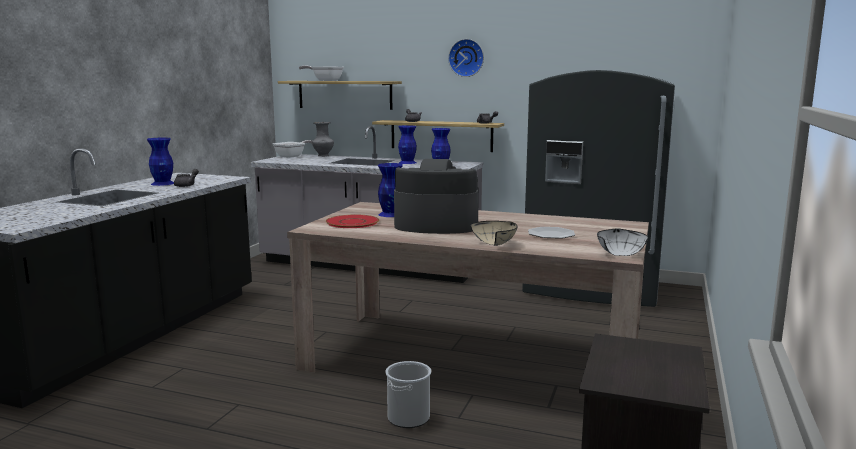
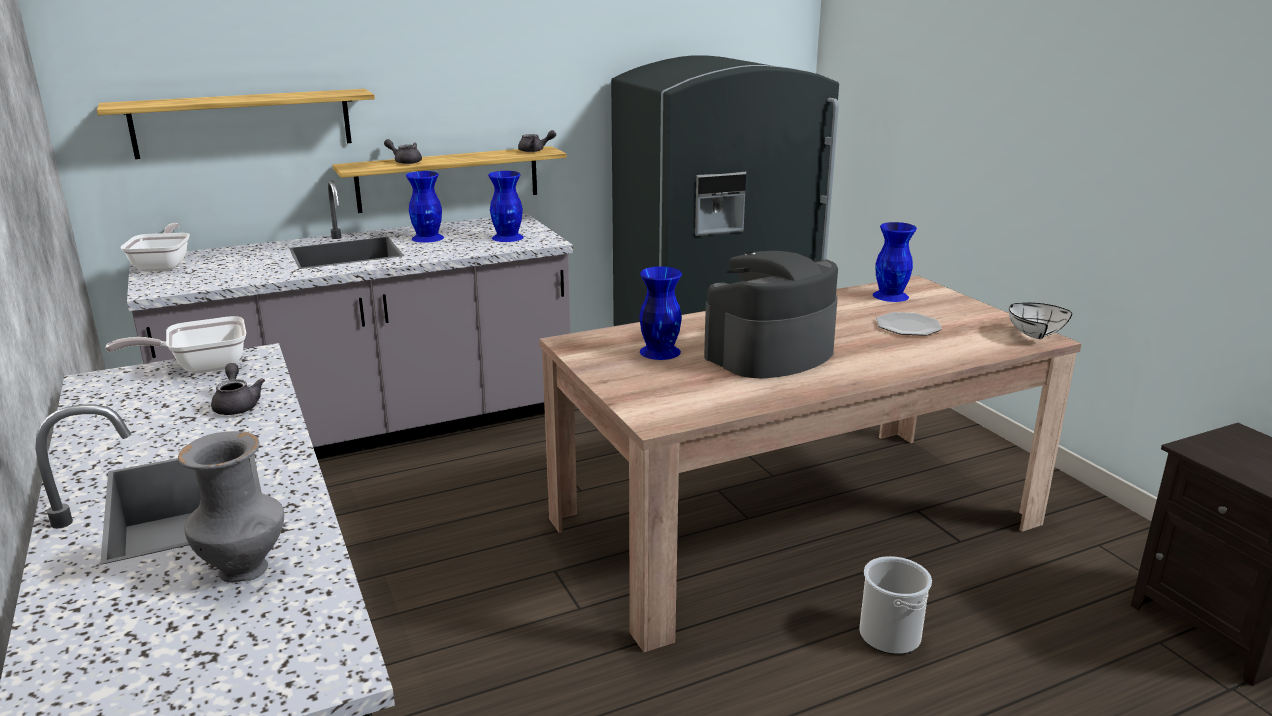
camera: 45 degrees left, 10 degrees up
(163, 183) = (162, 417): blue vase -> blue vase (891, 296)
(323, 156) = (225, 251): grey vase -> grey vase (245, 571)
(325, 80) = (207, 99): frying pan -> frying pan (201, 366)
(352, 222) = (666, 386): red plate -> none
(466, 58) = (483, 41): wall clock -> none
(497, 244) = (912, 362): beige bowl -> none

